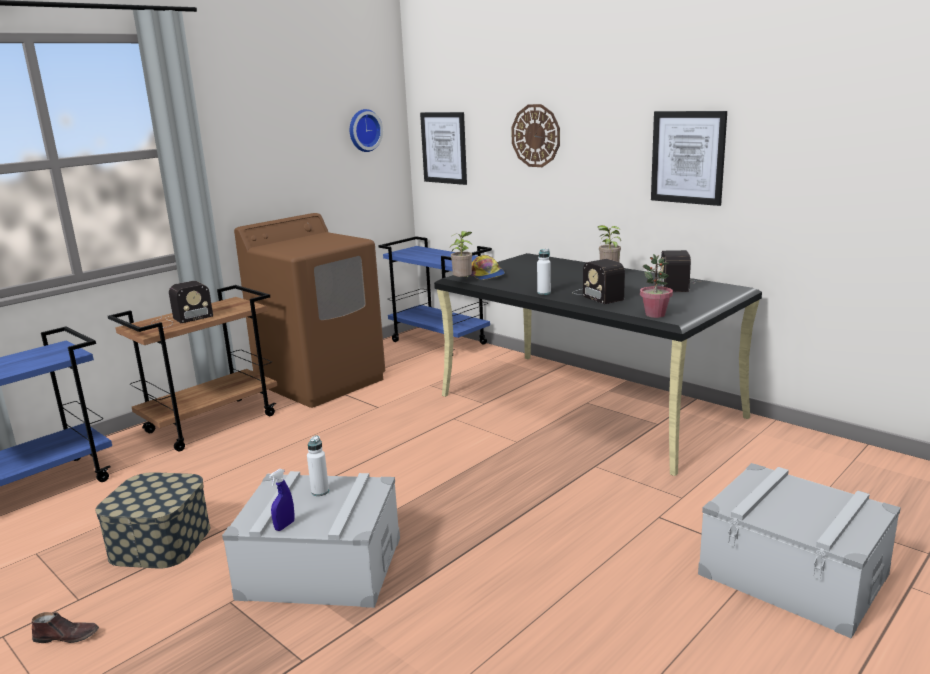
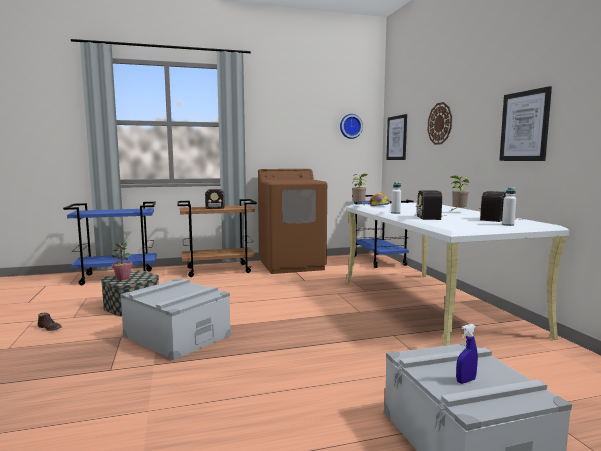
camera: 30 degrees right, 10 degrees down
(284, 526) = (148, 297): blue spray bottle -> blue spray bottle (465, 381)
(320, 491) = (186, 289): white bottle -> white bottle (508, 225)
(588, 406) = (432, 306): black desk -> white desk
(655, 314) = (447, 226): potted plant -> potted plant (122, 278)

